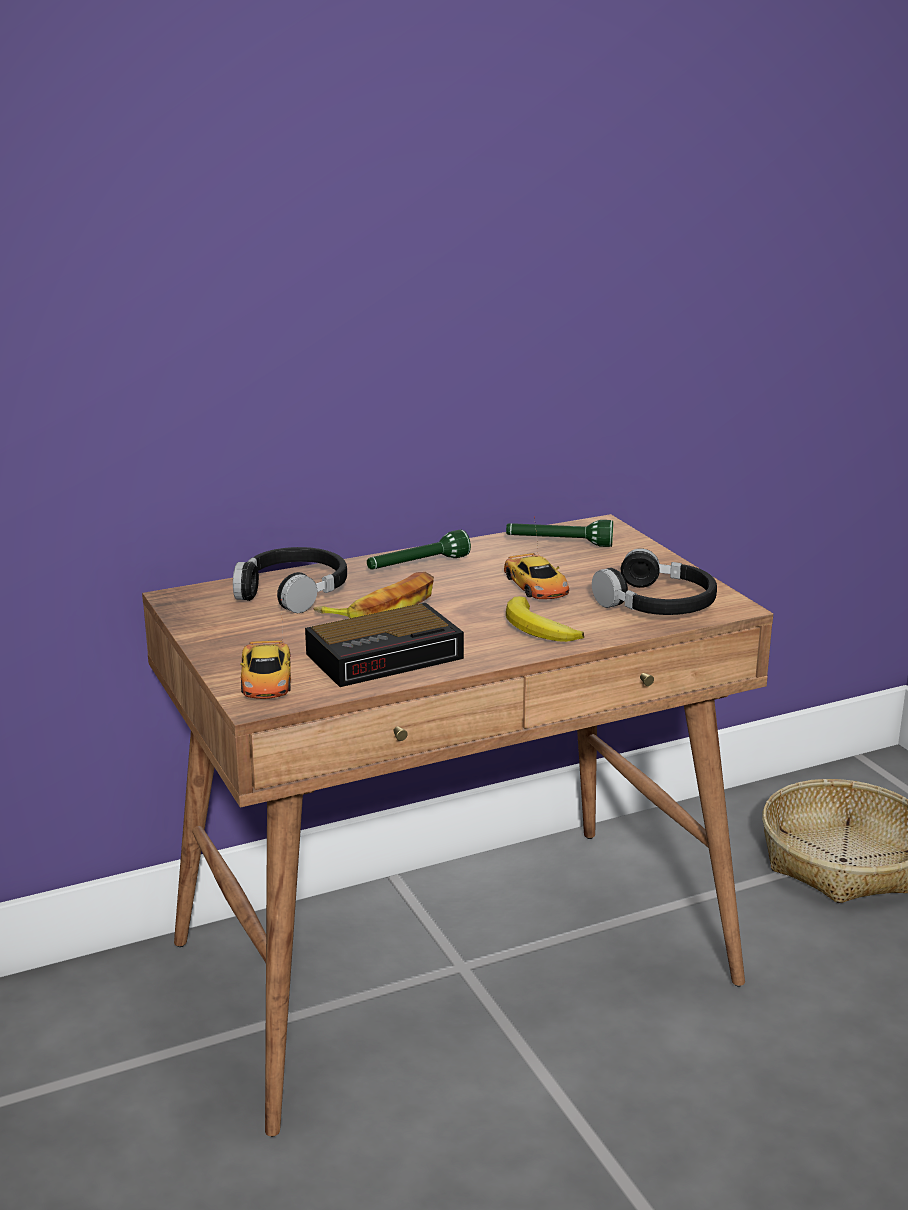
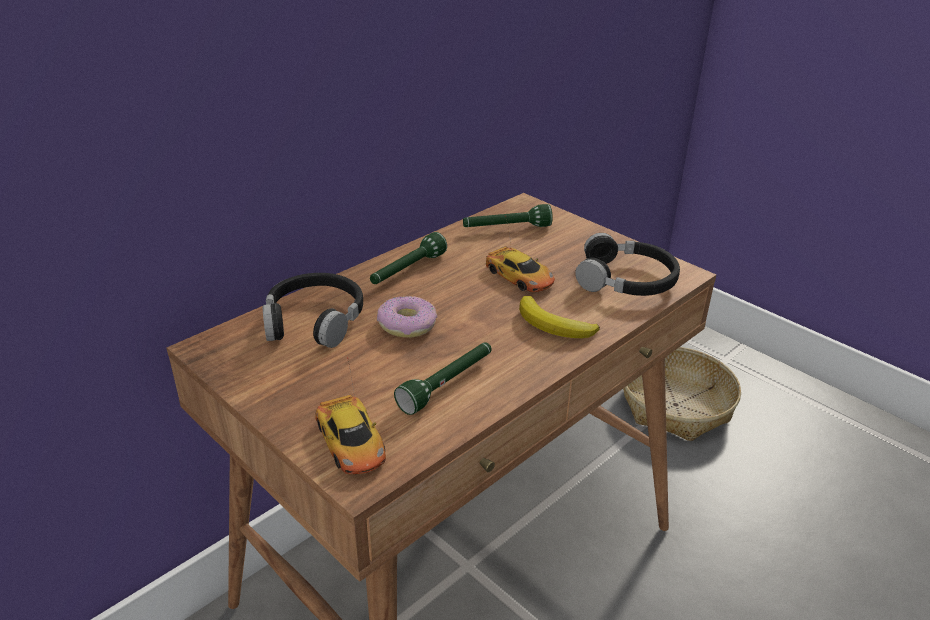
camera: 20 degrees left, 10 degrees up
(383, 607) = (407, 324): banana -> donut
(388, 655) = (448, 384): alarm clock -> green flashlight

